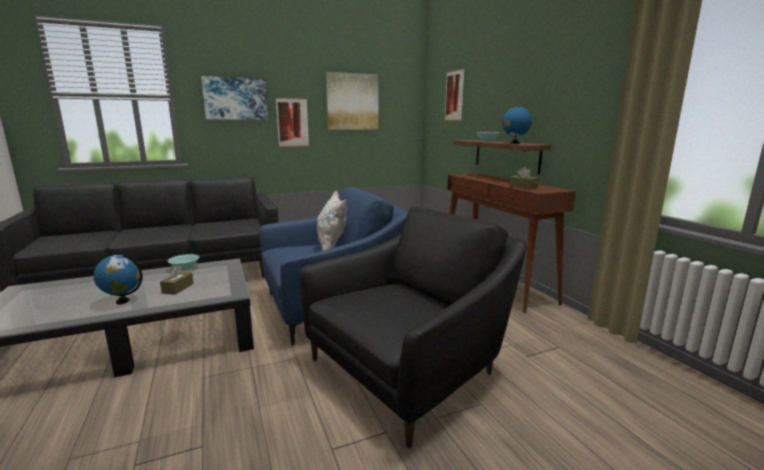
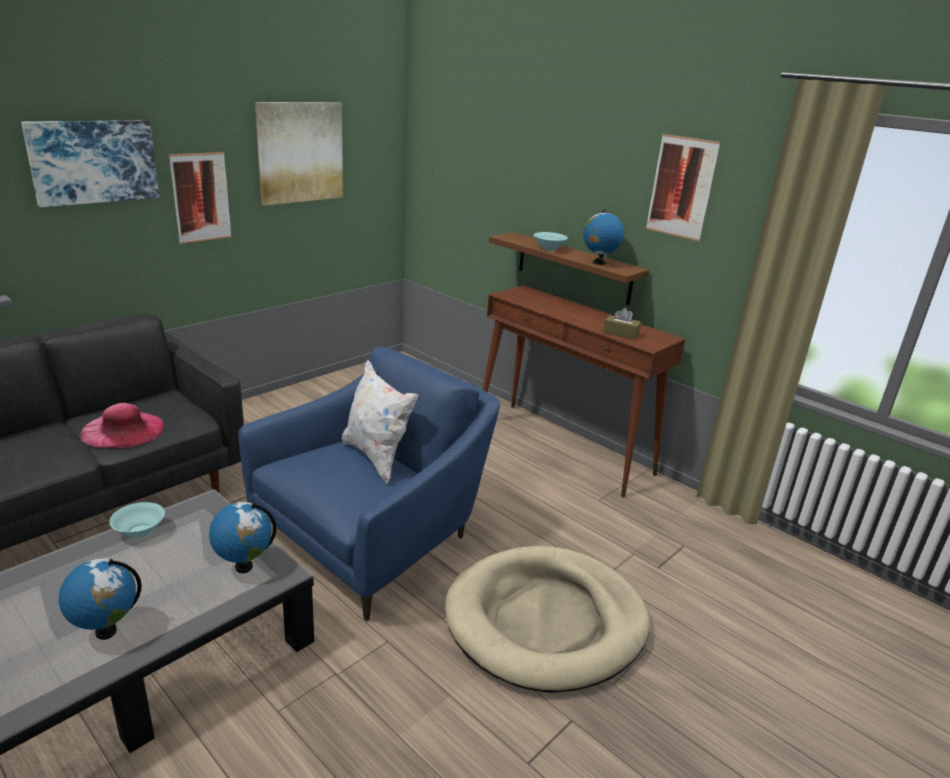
camera: 25 degrees left, 10 degrees up
(178, 288) = (175, 580): brown tissue box -> none
(213, 228) = (123, 430): none -> pink hat
(217, 288) = (244, 566): none -> globe
(411, 369) = (546, 621): black armchair -> beige dog bed
(454, 95) = (476, 153): picture -> picture (681, 187)

